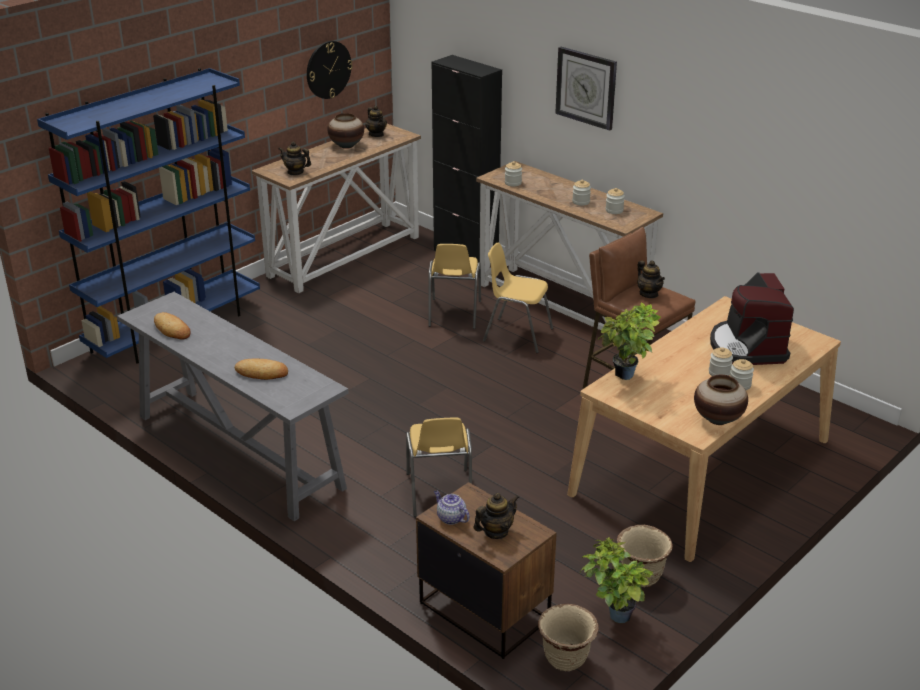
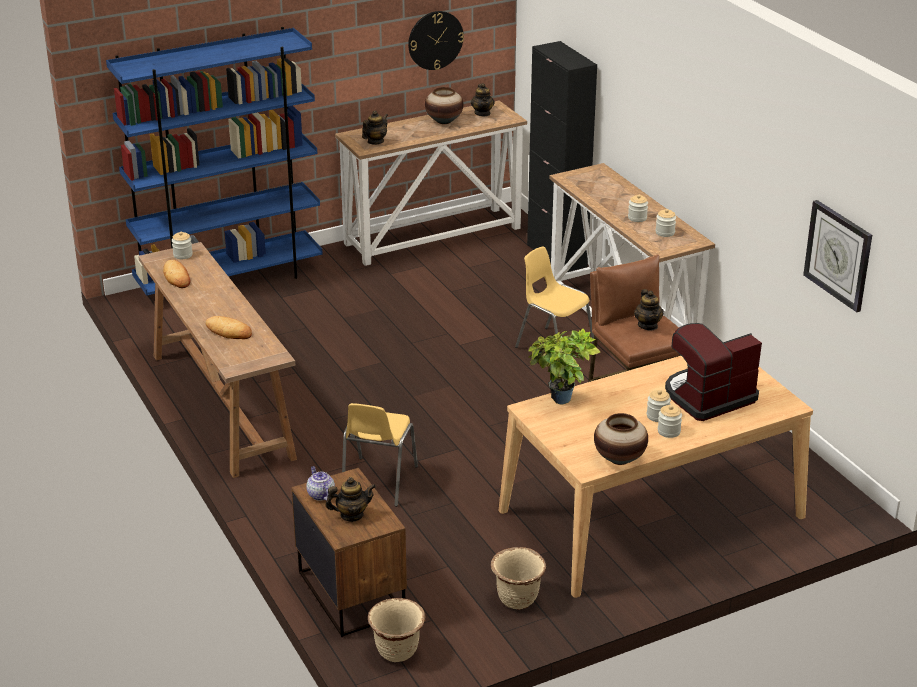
camera: 20 degrees right, 0 degrees up
(238, 450) = (221, 404): grey console table -> brown console table
(295, 172) = (375, 141): teapot -> teapot turned 90 degrees clockwise
(453, 314) = (504, 314): yellow chair -> none
(513, 183) = (582, 187): jar -> jar (183, 255)
(586, 87) = (661, 97): wall clock -> wall clock (838, 255)
(613, 616) = (466, 627): potted plant -> none
(747, 347) = (708, 397): coffee machine -> coffee machine turned 45 degrees clockwise

